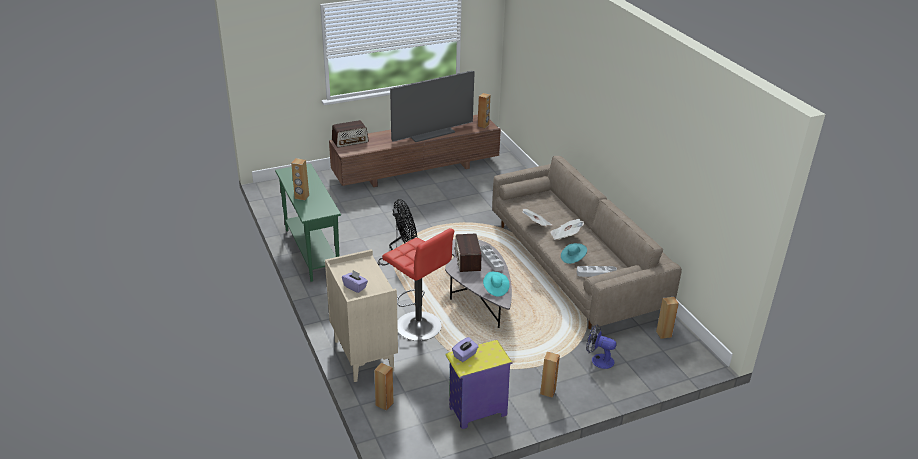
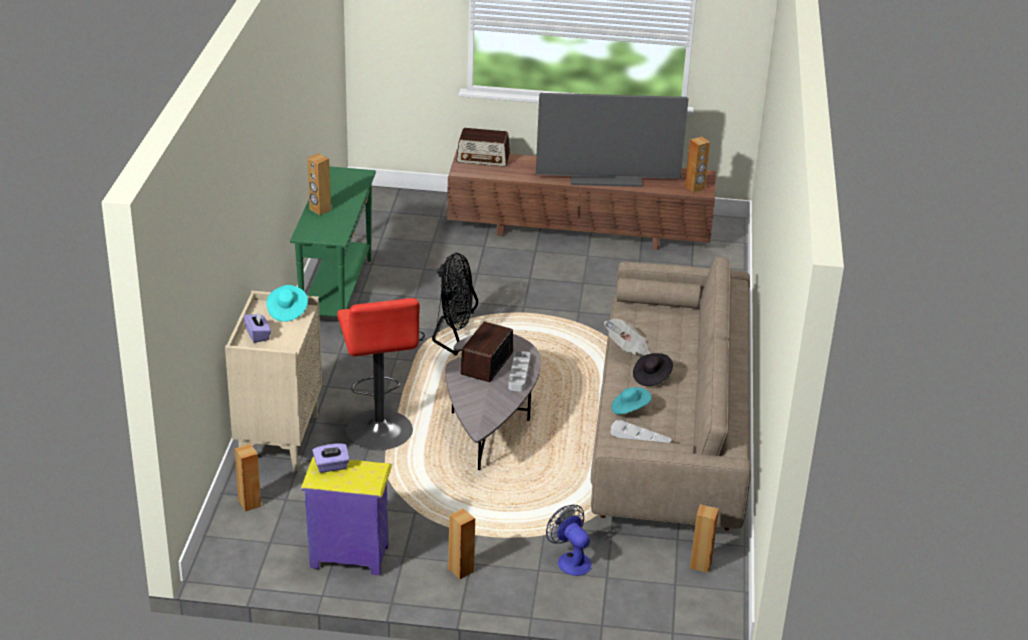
camera: 30 degrees right, 0 degrees up
(495, 289) = (484, 411): turquoise hat -> turquoise hat (287, 311)
(565, 236) = (652, 377): newspaper -> black hat

